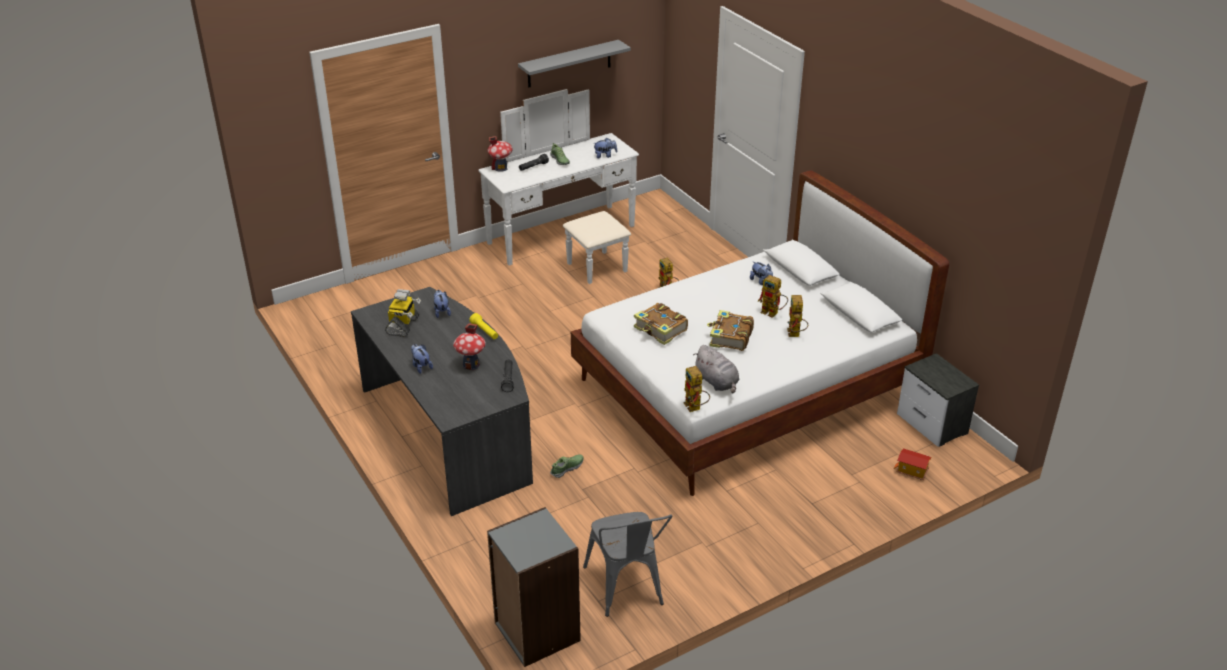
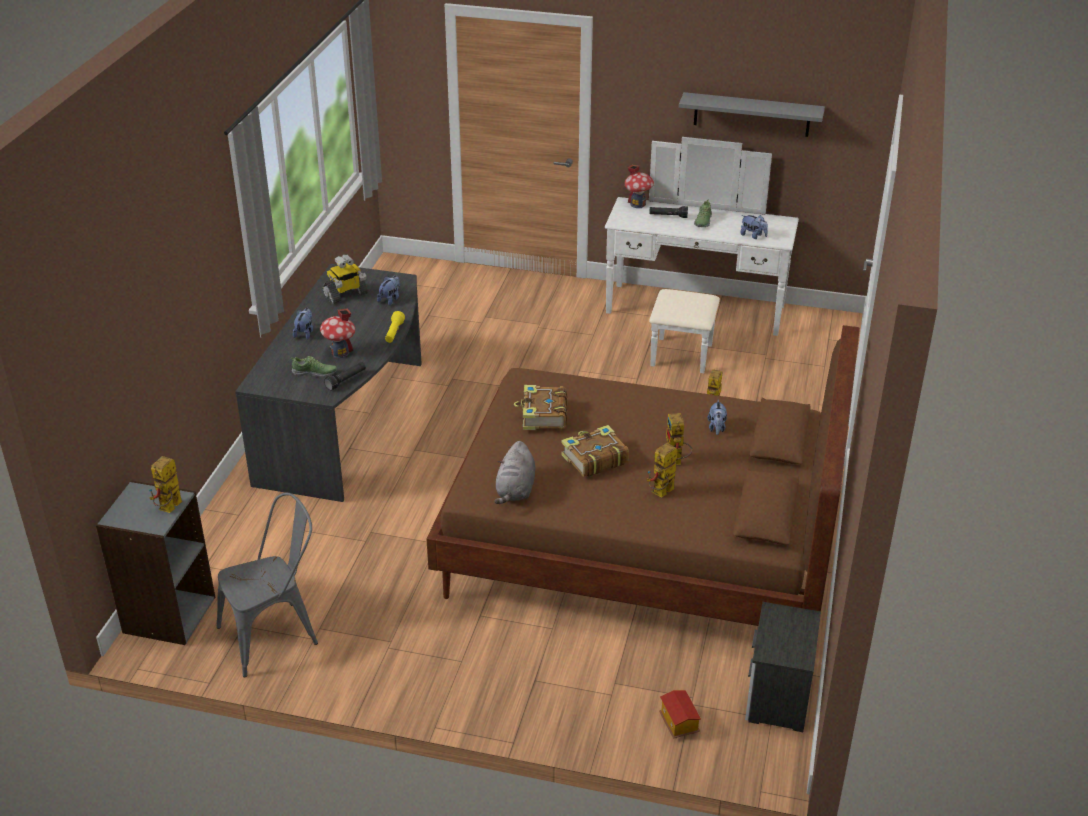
camera: 45 degrees right, 0 degrees up
(567, 468) = (386, 508): shoe -> shoe (314, 373)
(627, 590) = (276, 634): grey chair -> grey chair turned 150 degrees counterclockwise
(695, 408) = (459, 499): toy robot -> toy robot (169, 509)
(747, 390) = (641, 543): white bed -> brown bed

